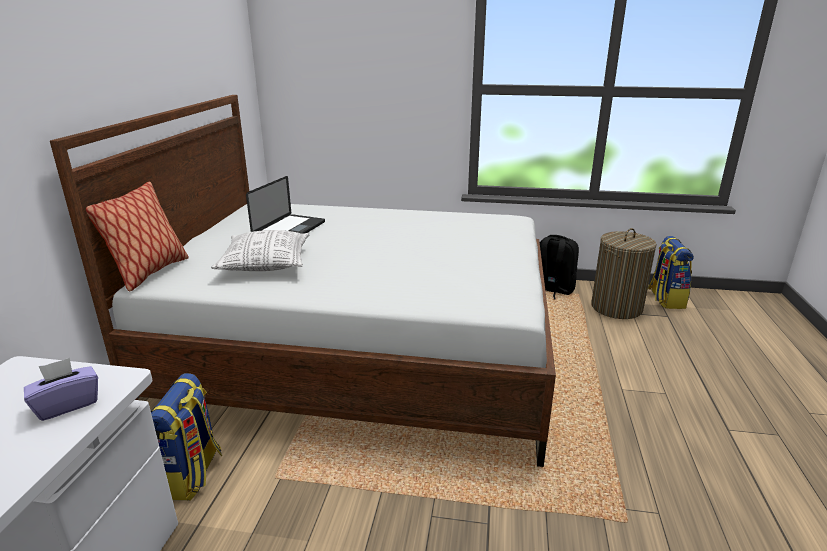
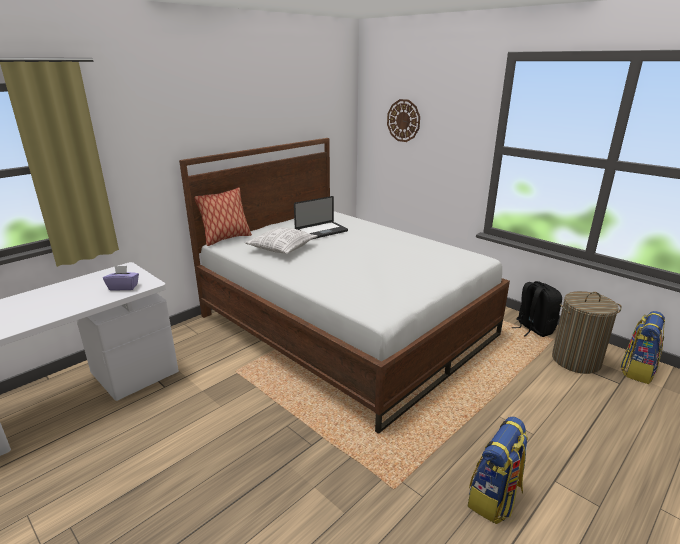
camera: 35 degrees right, 0 degrees up
(191, 475) = (203, 353): backpack -> backpack (494, 498)
(335, 63) = (403, 120): none -> wall clock

